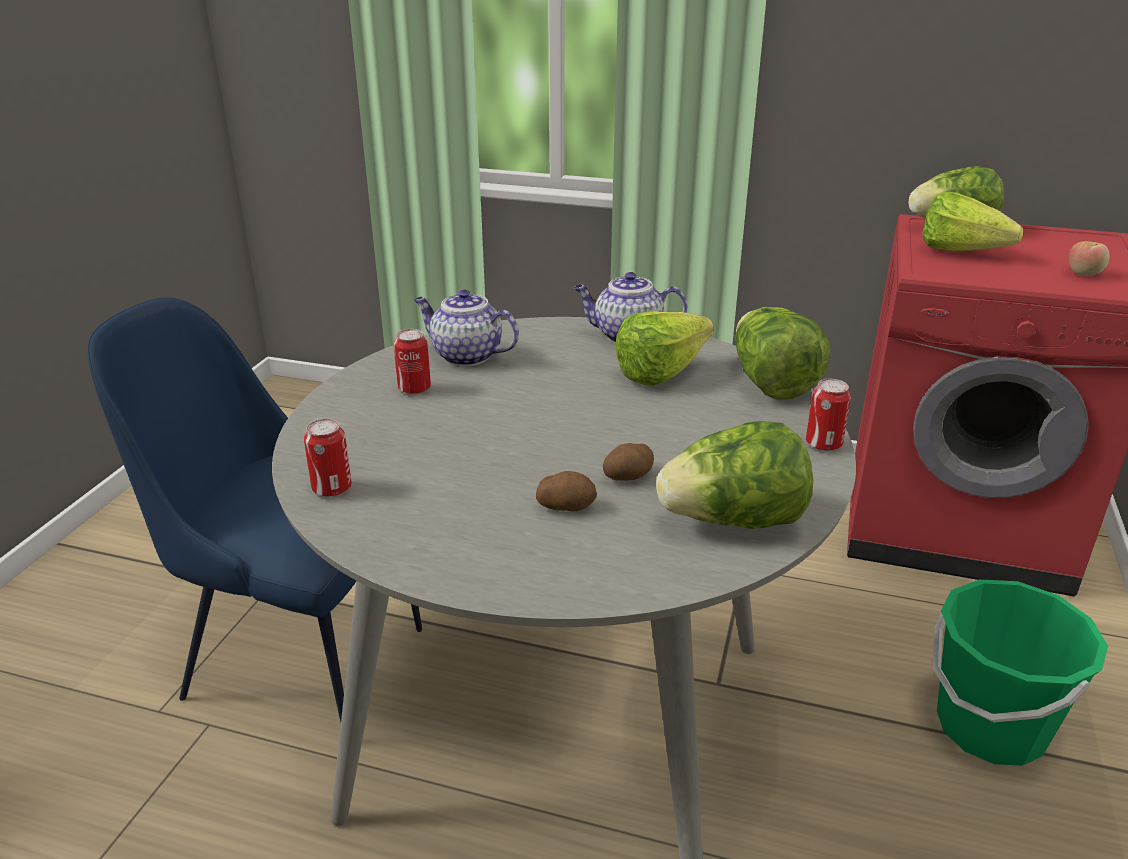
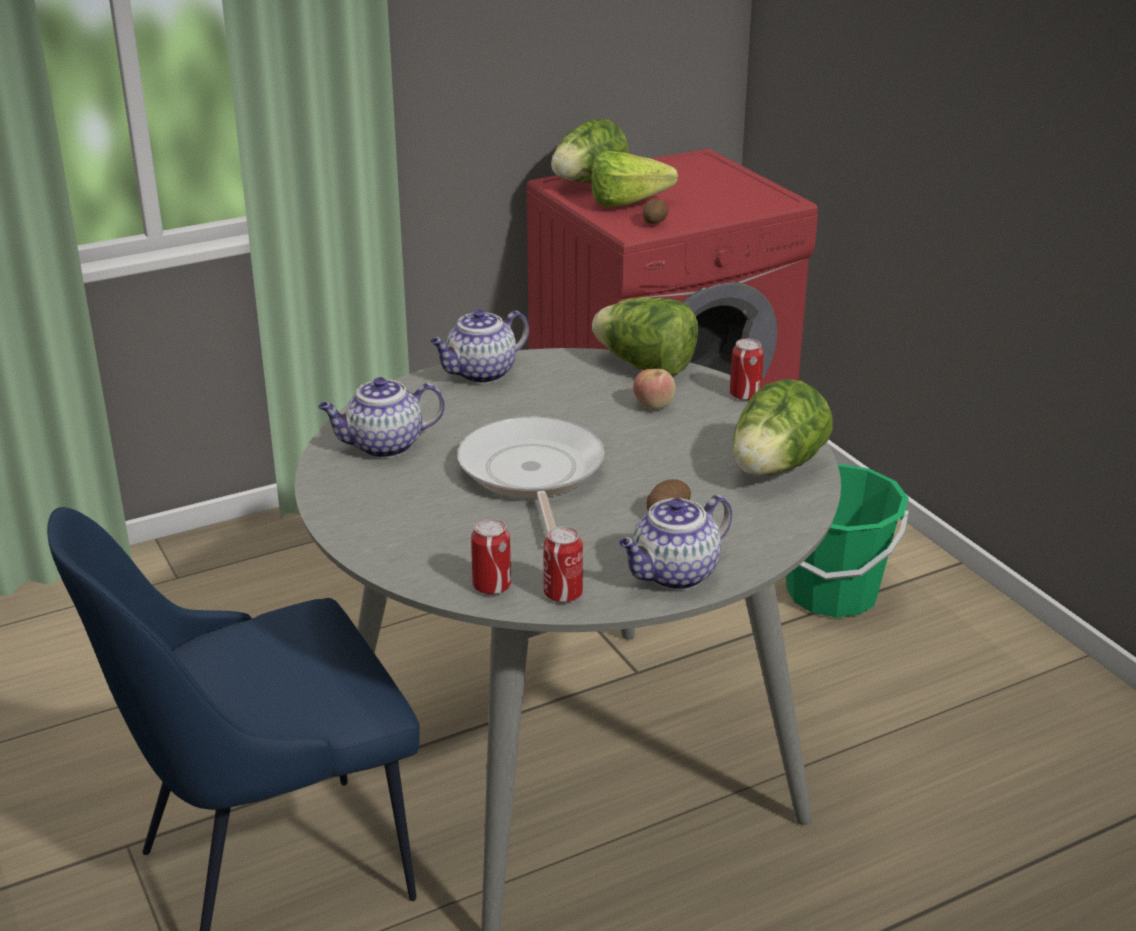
camera: 45 degrees left, 0 degrees up
(414, 389) = (397, 490): can -> can (563, 594)
(468, 562) = (674, 575): none -> teapot
(522, 422) = (531, 474): none -> frying pan
(629, 476) = (670, 474): potato -> potato (655, 221)
(669, 372) = (564, 389): lettuce -> none
(1083, 274) = (729, 196): apple -> apple (653, 405)

